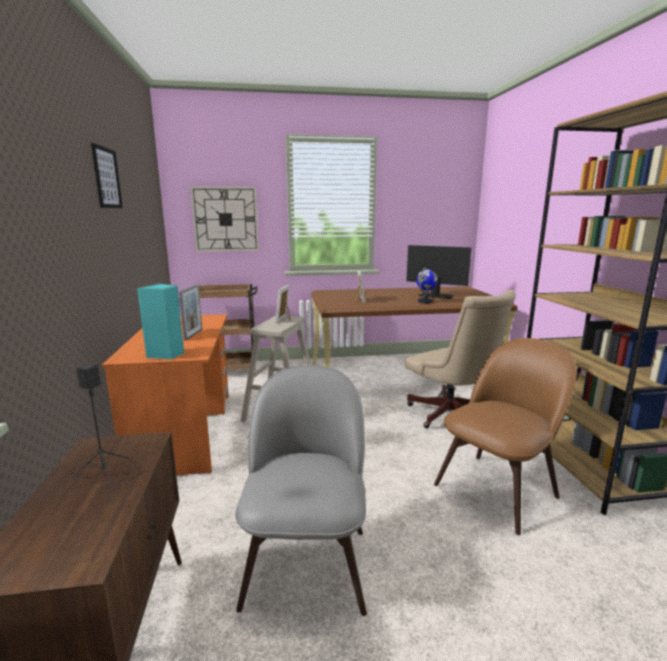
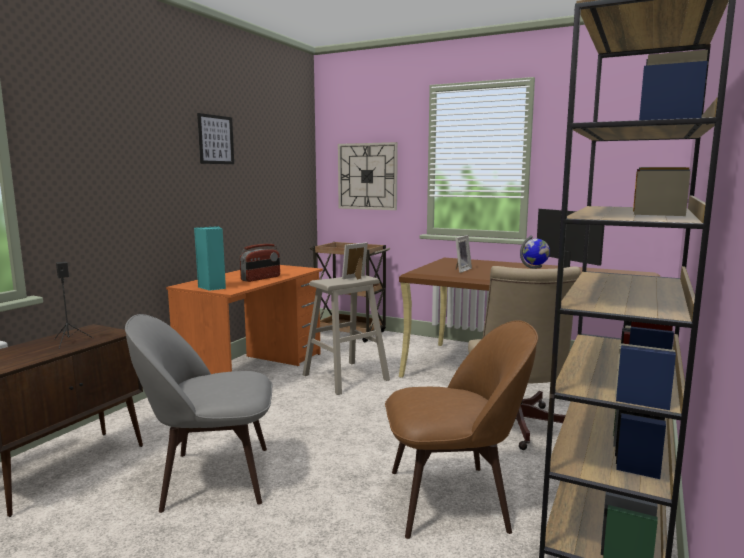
camera: 35 degrees right, 5 degrees down
(193, 334) = (261, 278): picture frame -> radio
(307, 561) = (211, 477): grey chair -> grey chair turned 135 degrees counterclockwise

